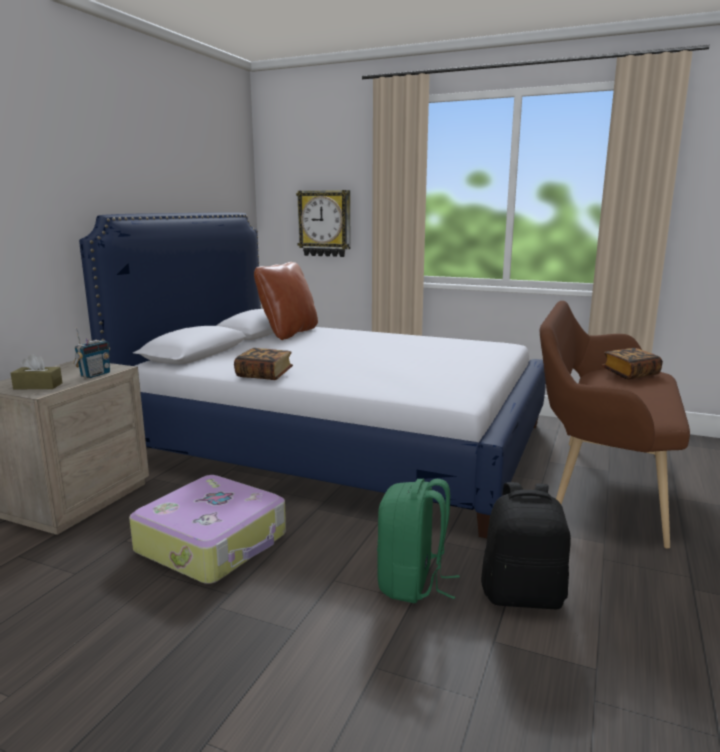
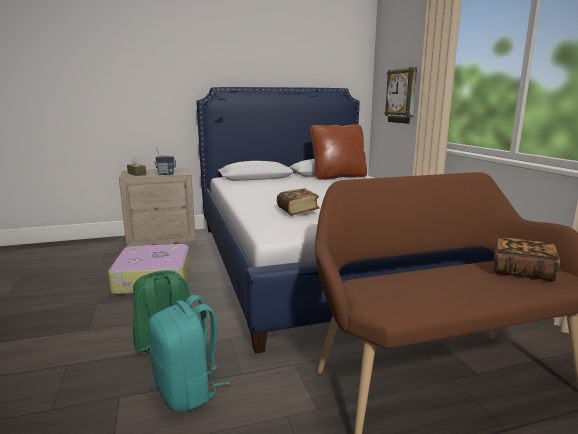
camera: 50 degrees right, 0 degrees up
(264, 375) = (239, 193): book -> book (297, 211)
(523, 595) = (188, 391): black backpack -> turquoise backpack

